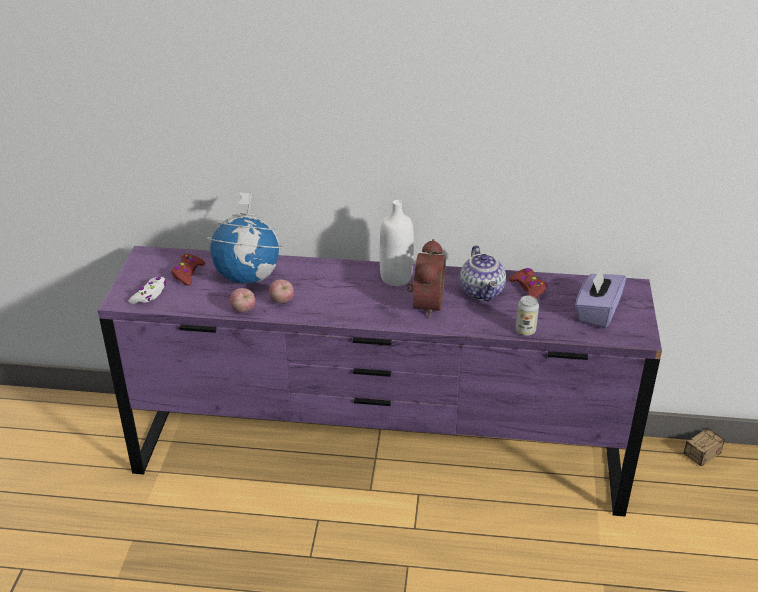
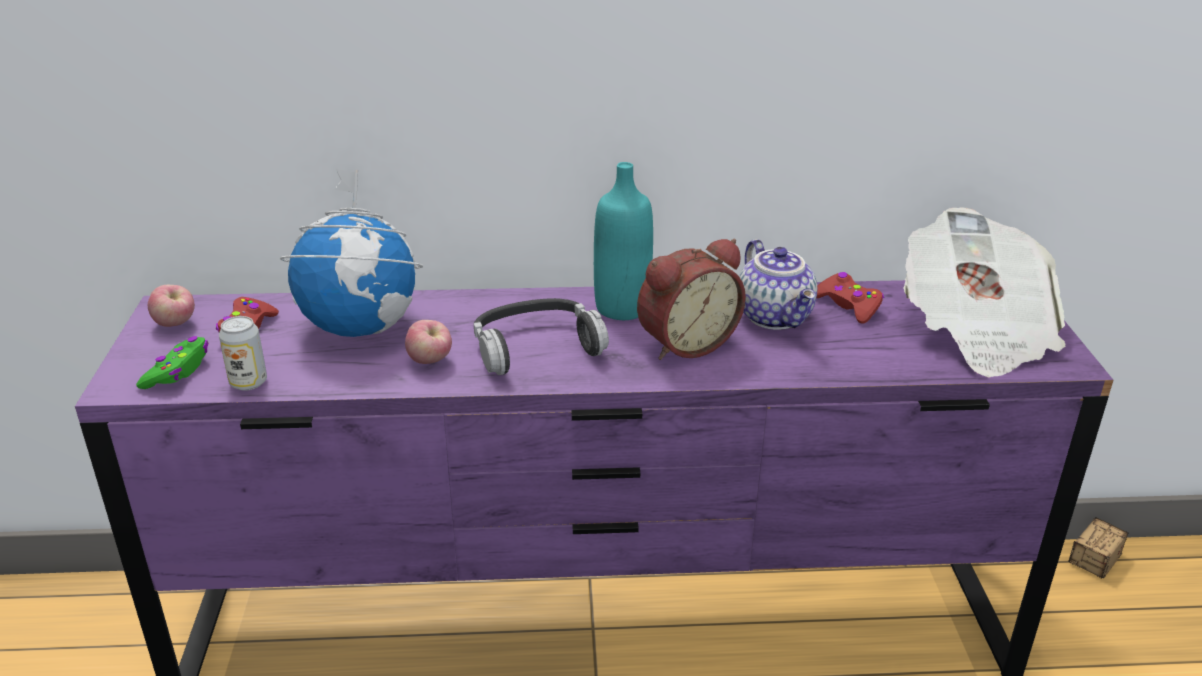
camera: 10 degrees left, 5 degrees down
(149, 294) = (178, 371): white game controller -> green game controller
(243, 310) = (361, 382): apple -> apple (175, 324)
(341, 299) = (536, 348): none -> headphones
(396, 278) = (622, 308): white bottle -> turquoise bottle
(424, 303) = (685, 343): alarm clock -> alarm clock turned 60 degrees clockwise
(525, 330) = (874, 369): can -> can (248, 382)
(597, 312) = (976, 331): purple tissue box -> newspaper

